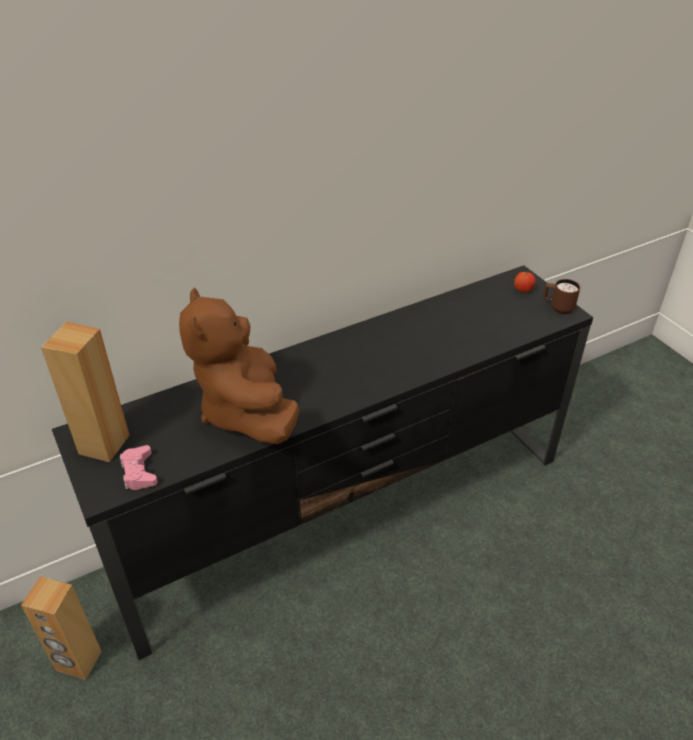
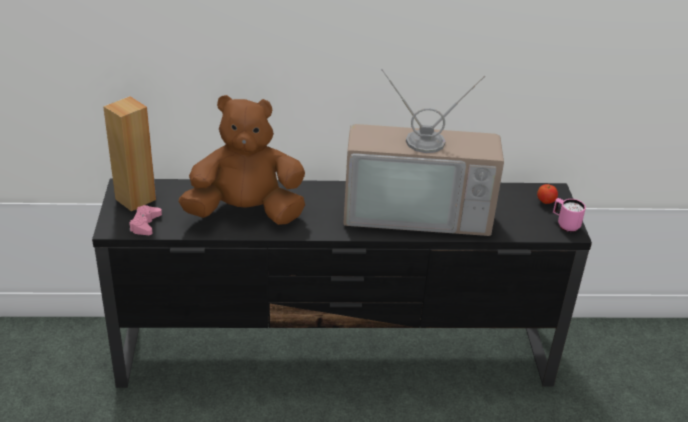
camera: 25 degrees right, 5 degrees down
(78, 661) = (76, 370): brown speaker -> none
(246, 412) = (246, 213): brown plush toy -> brown plush toy turned 75 degrees clockwise
(418, 342) = (418, 210): none -> television
(558, 307) = (565, 225): brown mug -> pink mug

